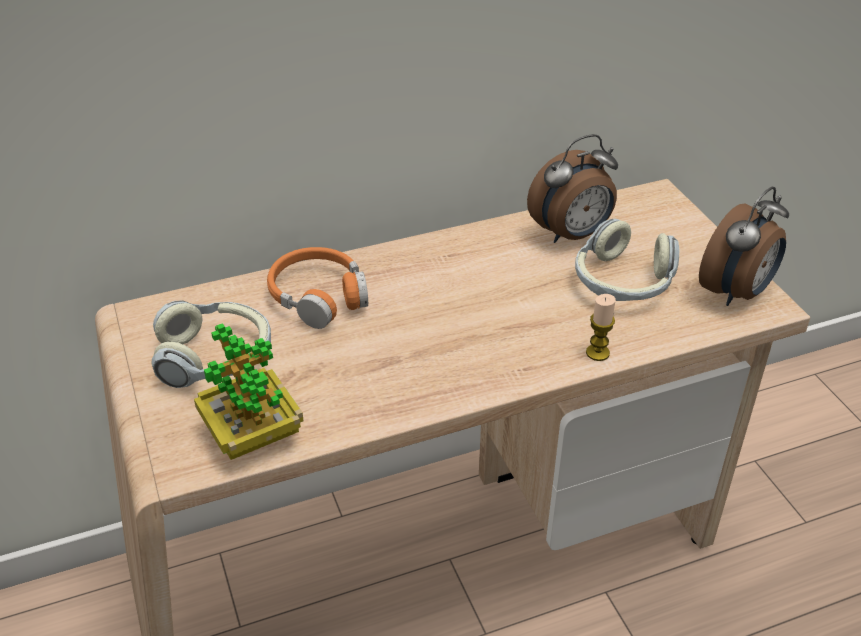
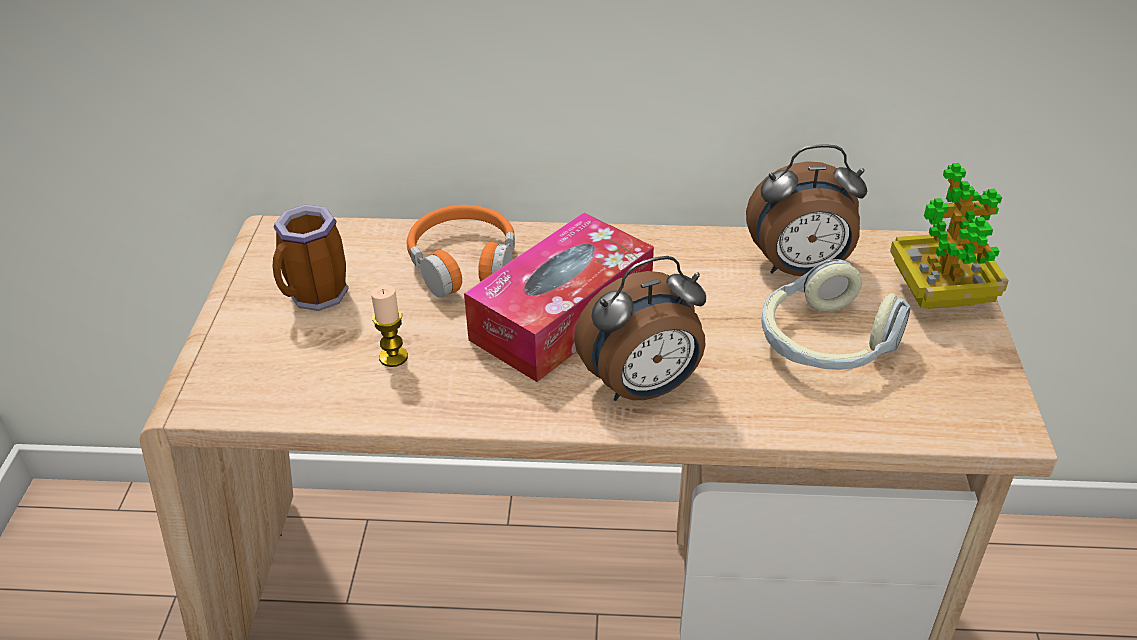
camera: 25 degrees right, 0 degrees up
(215, 358) = (316, 298): headphones -> mug
(252, 435) = (295, 390): potted plant -> potted plant (939, 295)
(424, 316) = (562, 316): none -> tissue box
(597, 353) = (735, 418): candle -> candle (393, 357)
(737, 292) = (970, 397): alarm clock -> alarm clock (643, 388)

